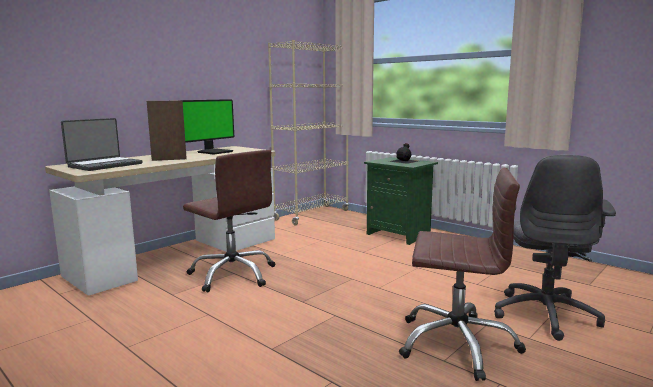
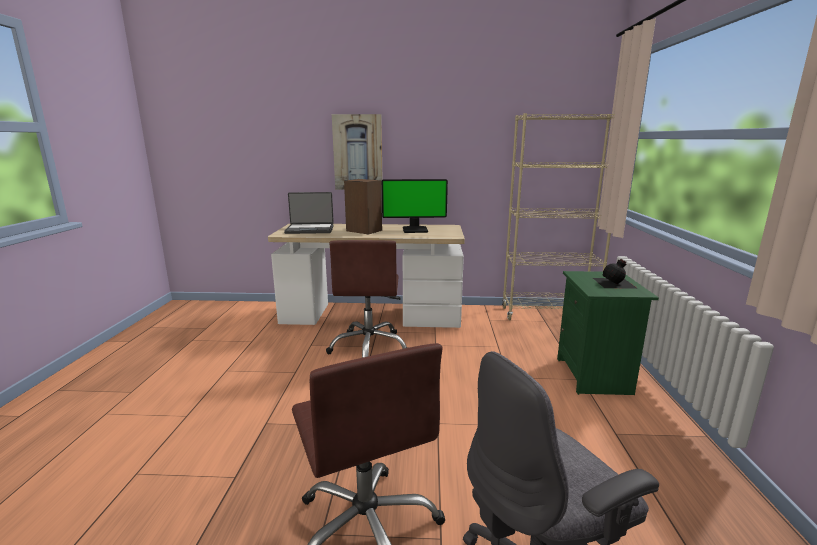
camera: 50 degrees right, 5 degrees up
(128, 72) = (358, 152): none -> picture

